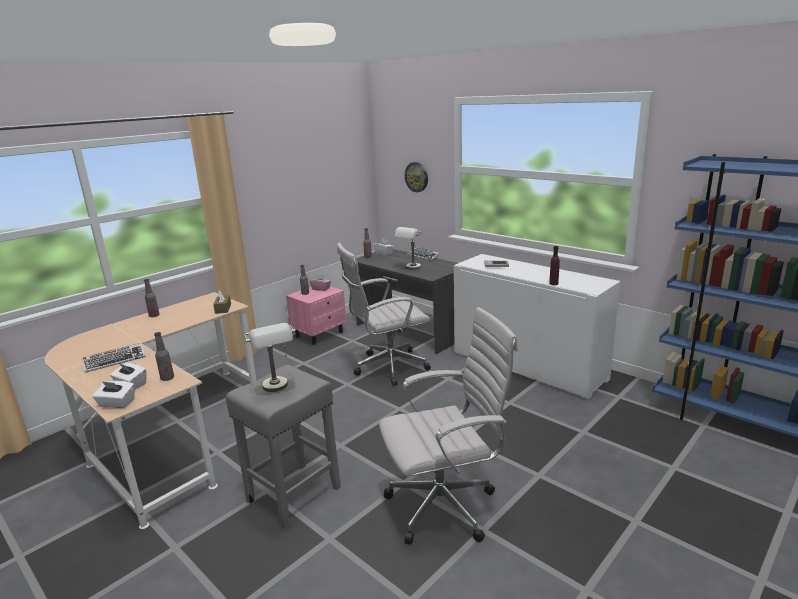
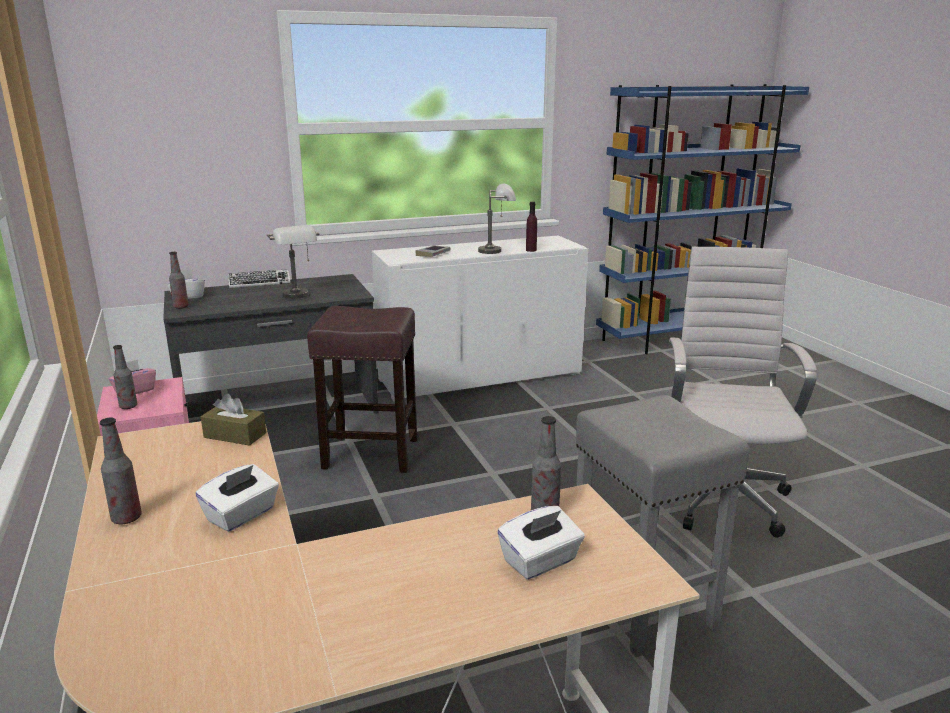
camera: 65 degrees left, 0 degrees up
(115, 361) = (373, 583): keyboard -> none
(116, 403) = (623, 581): white tissue box -> white tissue box (241, 515)
(278, 389) = (667, 427): grey table lamp -> grey table lamp (498, 251)
(387, 367) = (369, 454): white office chair -> brown stool
(416, 177) = (201, 151): wall clock -> none

